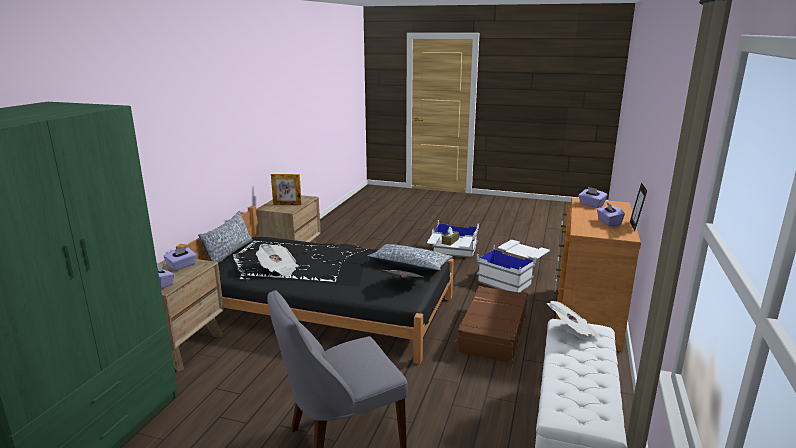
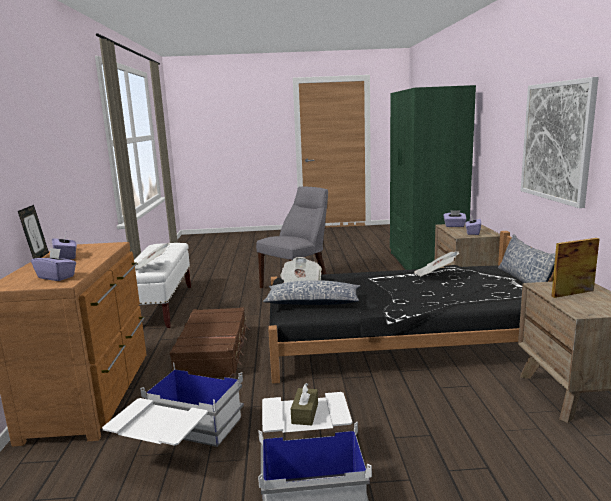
camera: 160 degrees right, 5 degrees down
(202, 137) = (556, 141): none -> picture

